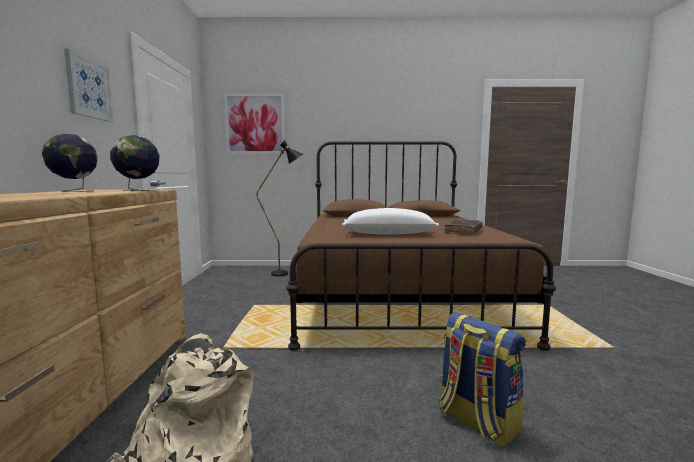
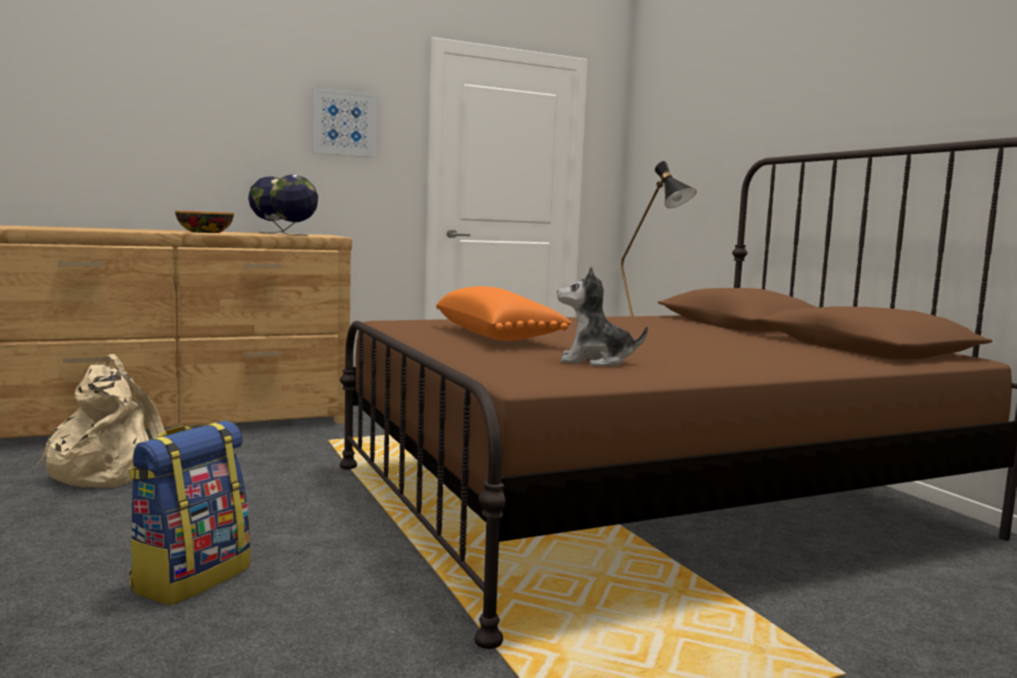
camera: 65 degrees right, 0 degrees up
(77, 194) = (206, 232): none -> bowl
(255, 124) = (679, 133): picture -> none
(388, 233) = (498, 336): white pillow -> orange pillow
(463, 232) = (595, 361): brown book -> plush toy

